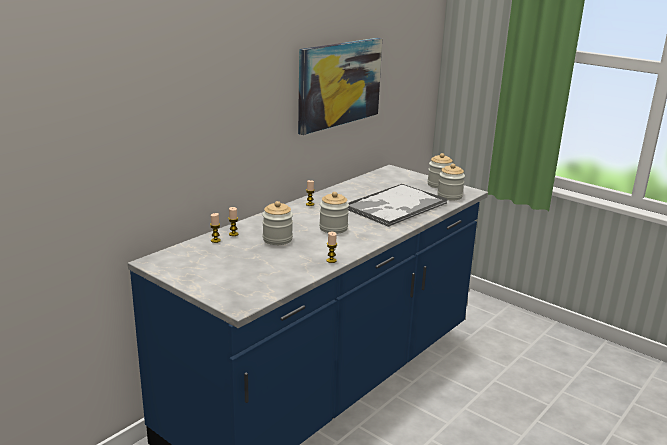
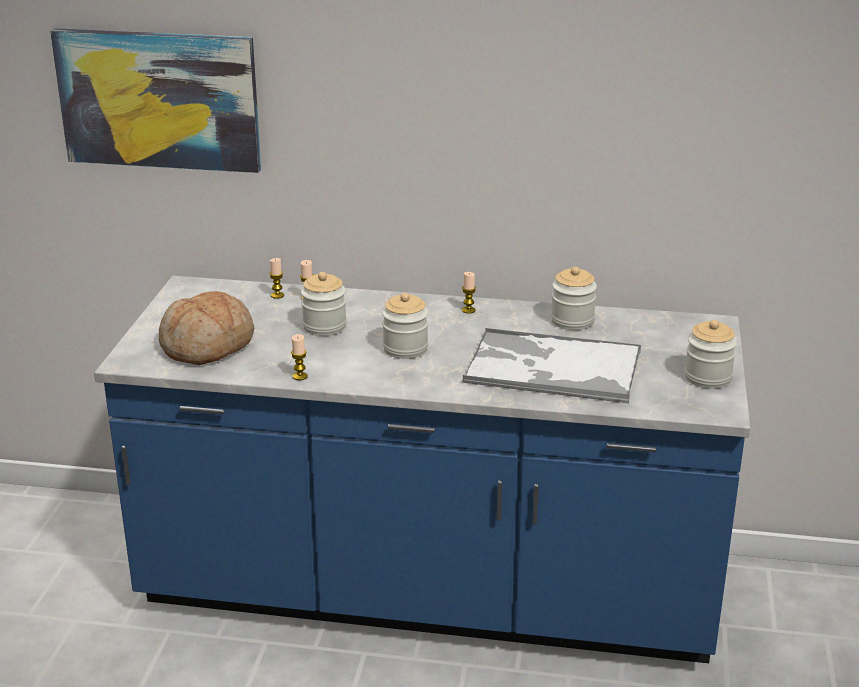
camera: 60 degrees right, 5 degrees up
(254, 275) = (208, 346): none -> bread
(339, 83) = (600, 137): picture -> picture (159, 99)
(449, 196) = (666, 398): jar -> jar (572, 321)

